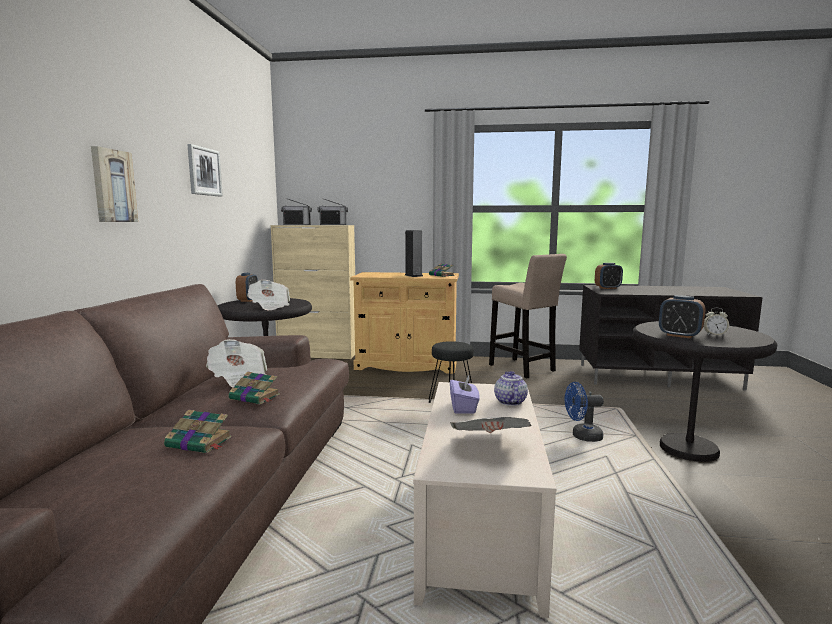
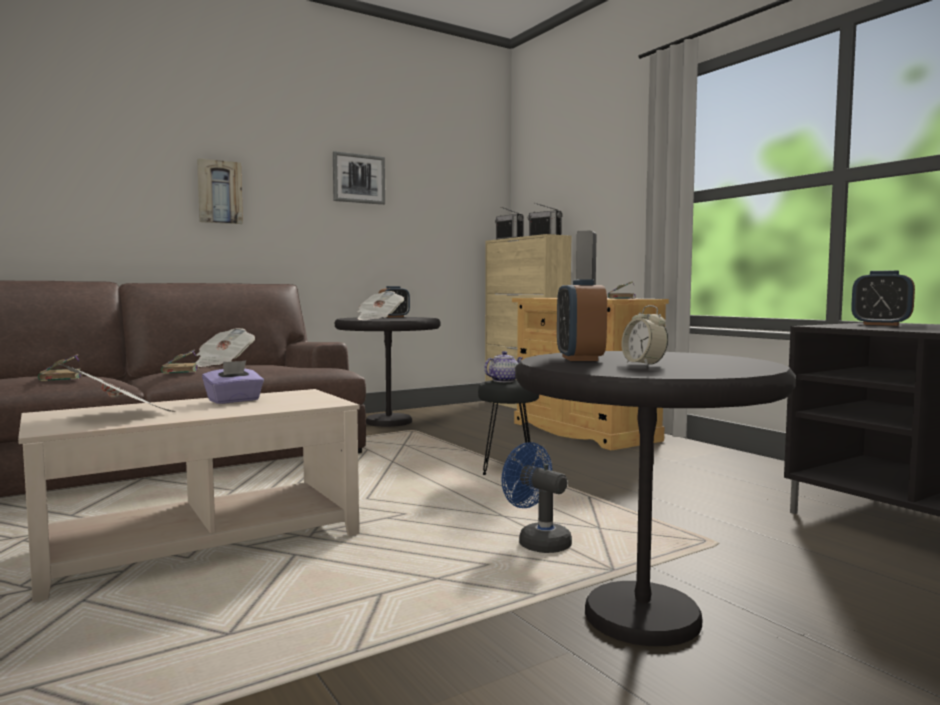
camera: 50 degrees right, 5 degrees down
(509, 401) = (279, 406): teapot -> teapot (504, 381)
(523, 369) = (731, 469): beige stool -> none

